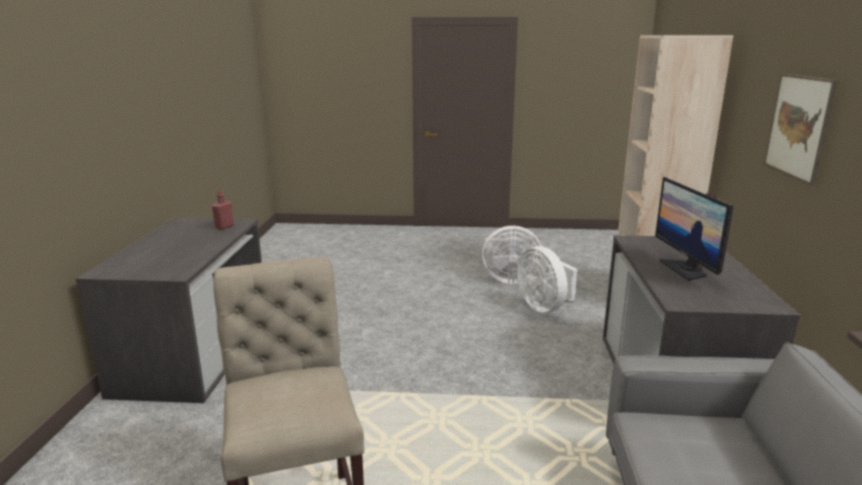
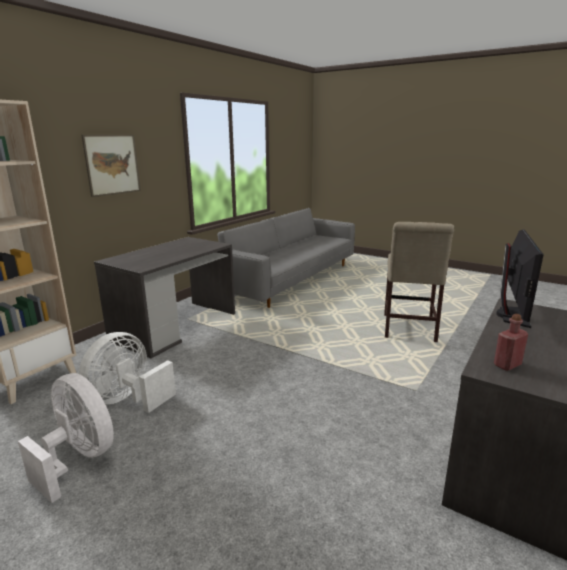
camera: 150 degrees left, 0 degrees up
(544, 307) = (128, 400): white fan -> white fan turned 150 degrees counterclockwise
(686, 269) = (173, 251): monitor -> monitor (512, 316)

